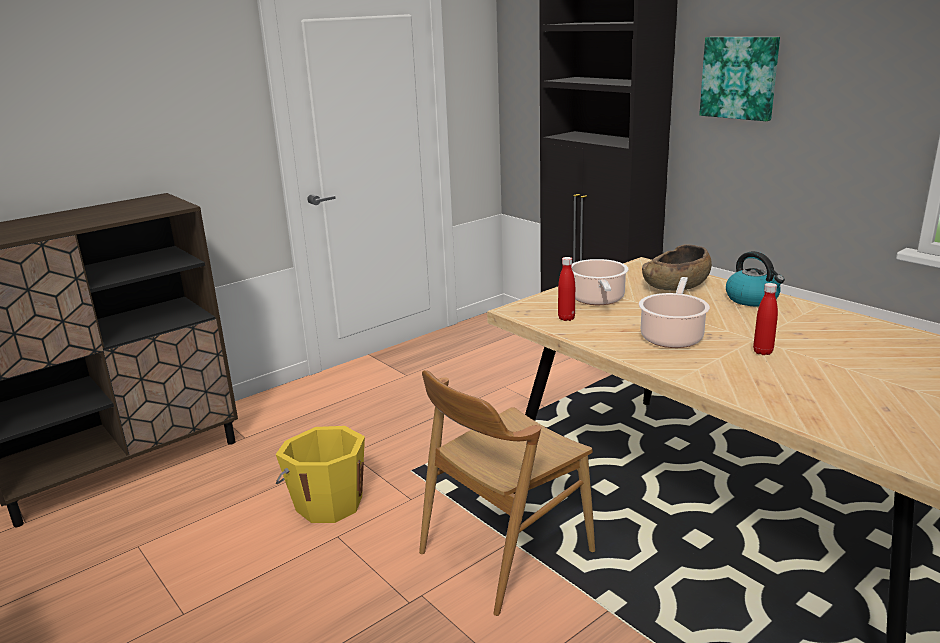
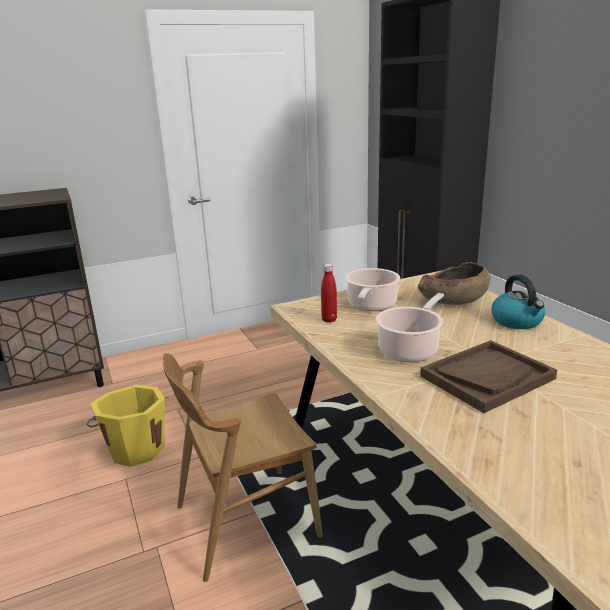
camera: 15 degrees right, 0 degrees up
(740, 77) = (547, 106): picture -> none
(762, 352) = (487, 377): red bottle -> brown tray

